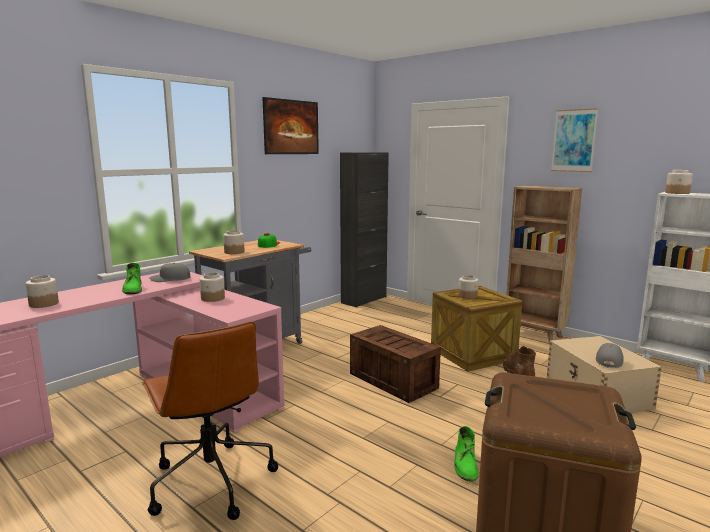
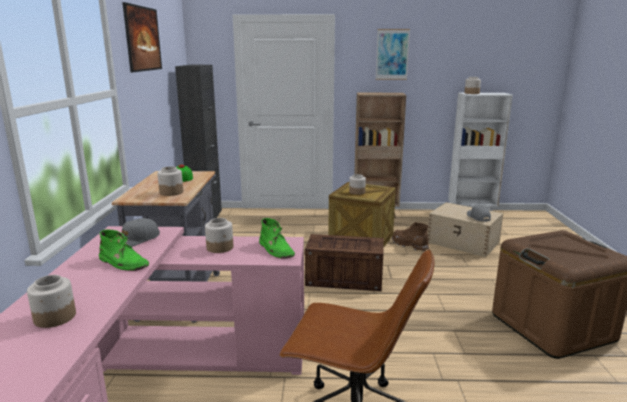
camera: 40 degrees left, 5 degrees up
(465, 464) = (476, 317): green boot -> green boot (276, 249)

